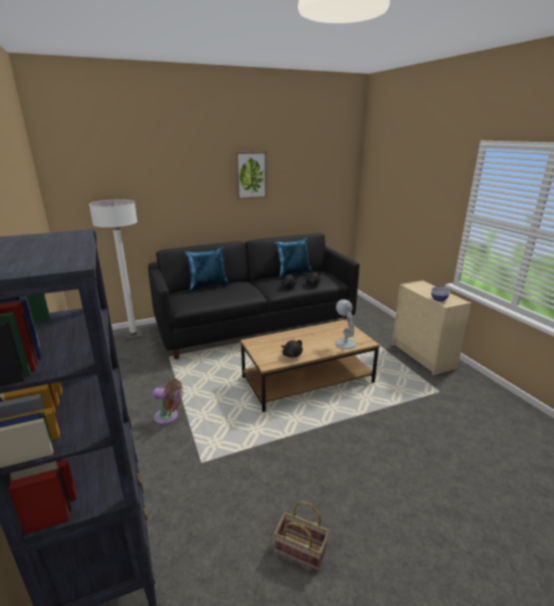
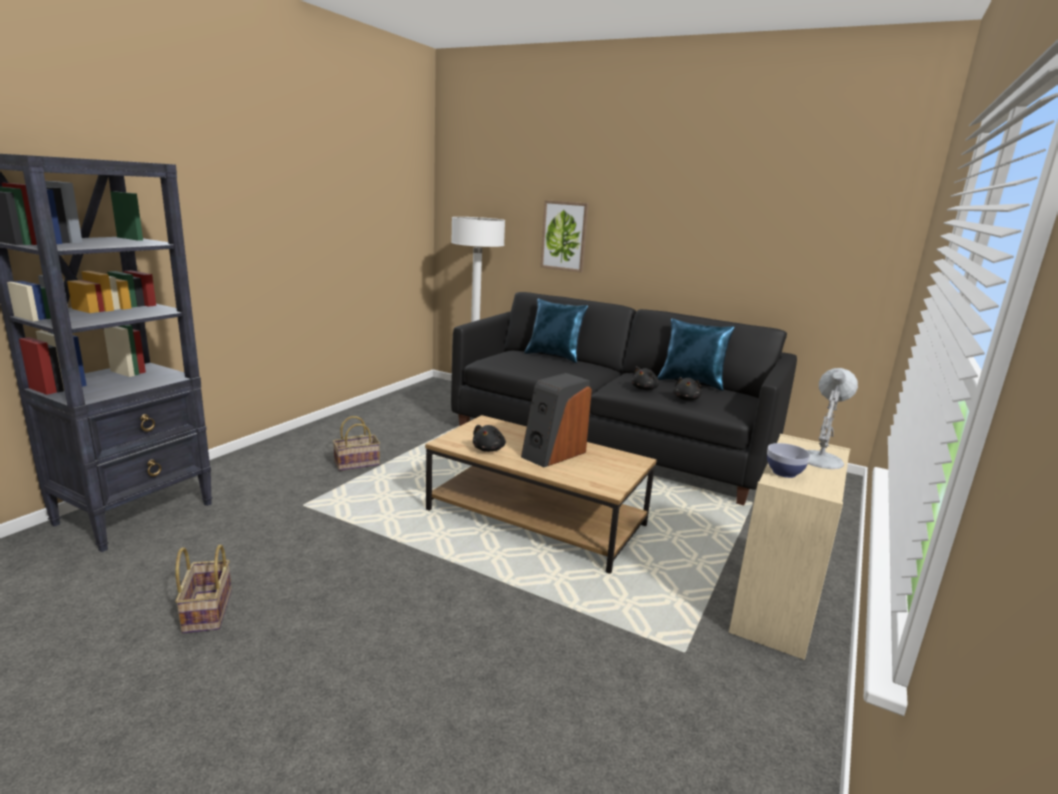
camera: 50 degrees right, 5 degrees down
(169, 417) = (358, 463): brown fan -> basket
(251, 175) = (681, 208): picture -> picture (564, 236)
(316, 340) = (553, 454): none -> speaker
(345, 343) = (578, 474): white table lamp -> white table lamp (820, 459)

